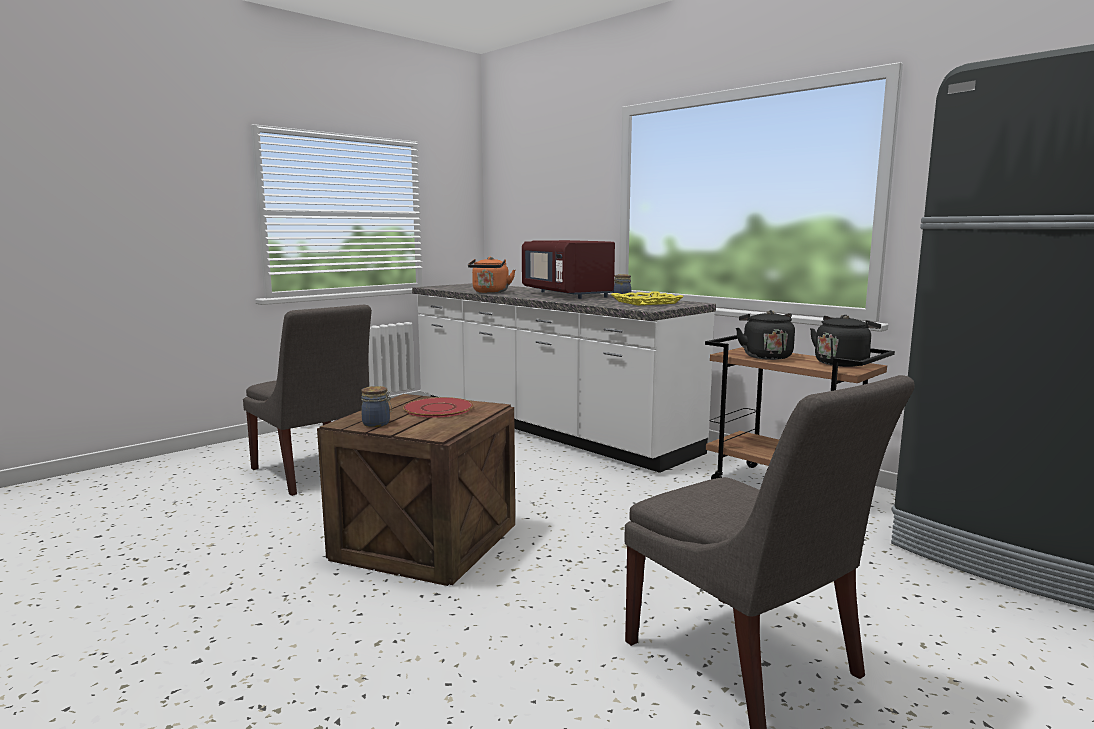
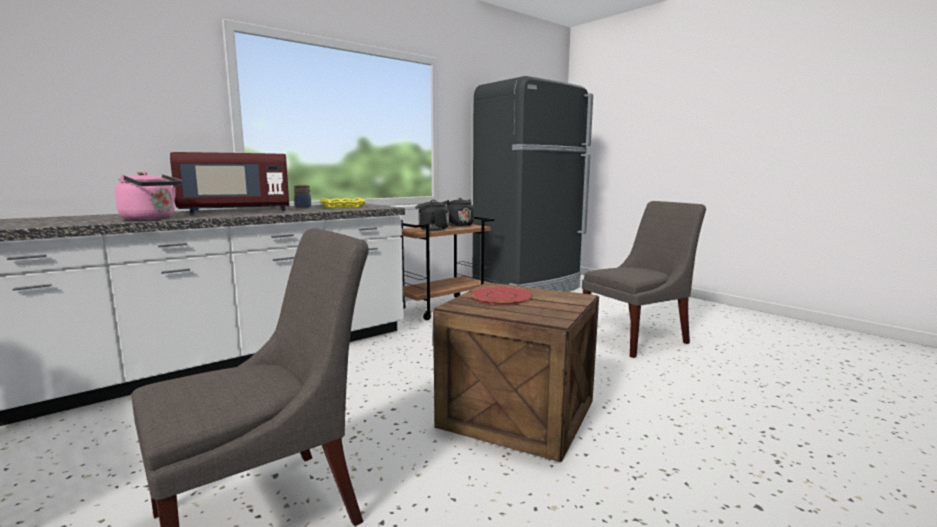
camera: 85 degrees left, 0 degrees up
(377, 424) = (554, 311): jar -> none
(490, 292) = (151, 219): orange kettle -> pink kettle

